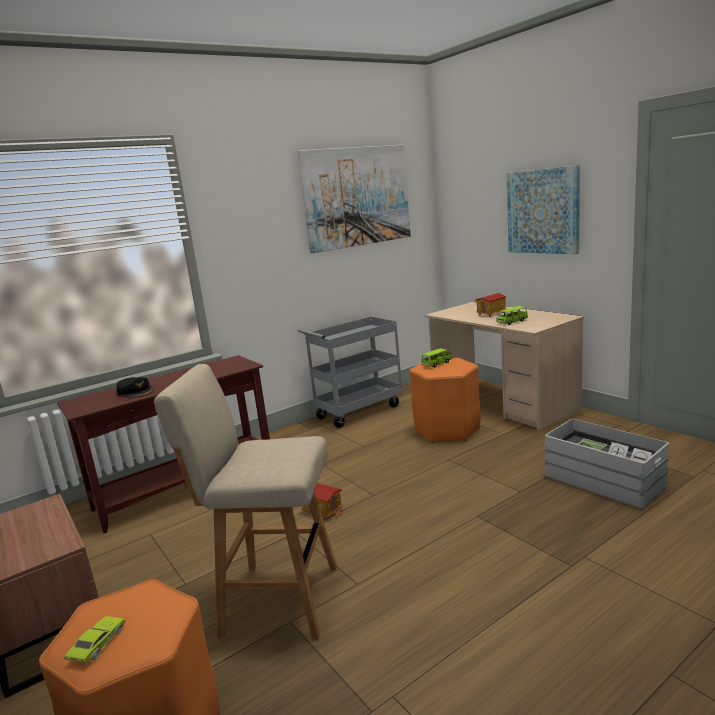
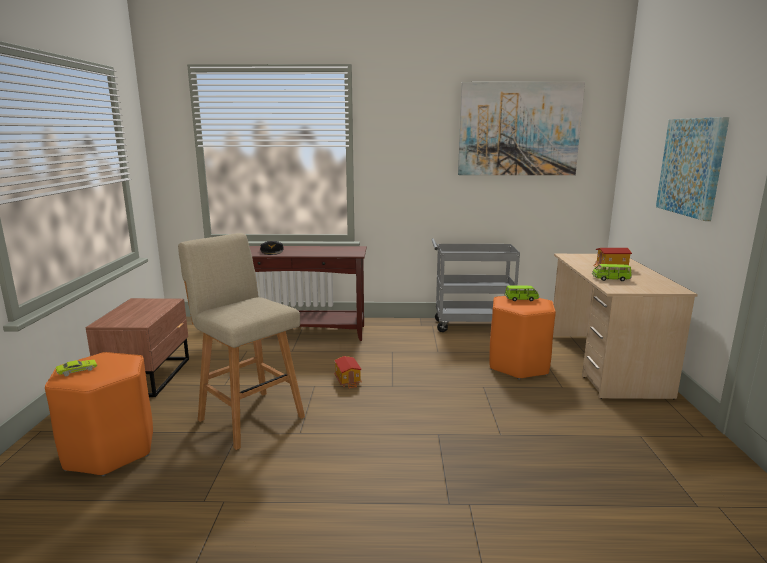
camera: 35 degrees right, 0 degrees up
(604, 480) = (591, 462): grey storage box -> none

